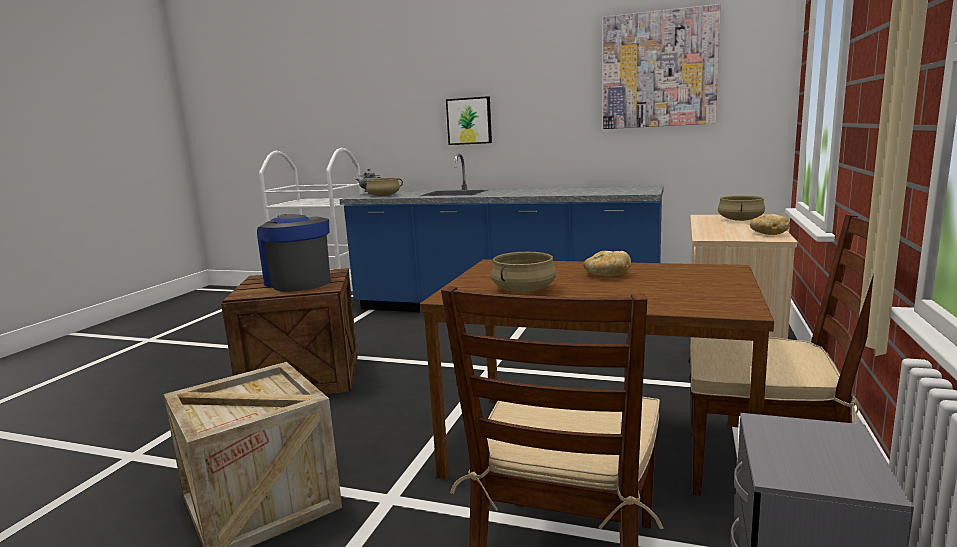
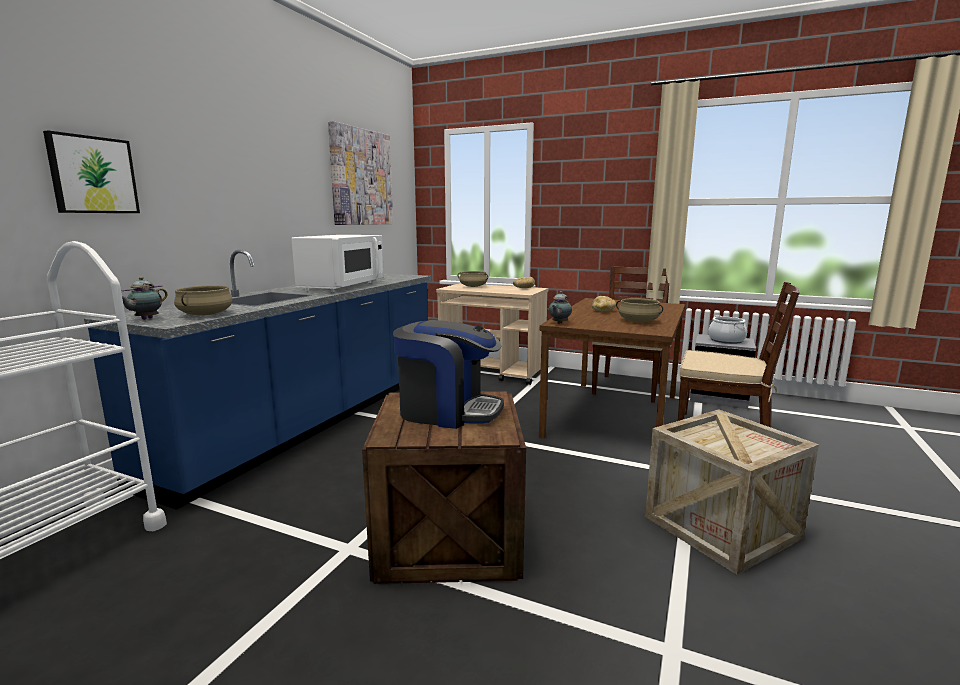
camera: 85 degrees left, 0 degrees up
(298, 282) = (448, 411): coffee machine -> coffee machine turned 135 degrees counterclockwise
(469, 121) = (219, 208): picture -> picture (92, 175)
(491, 263) = (559, 323): none -> teapot
(530, 192) = (342, 287): none -> white microwave
(812, 453) = (726, 340): none -> cooking pot

